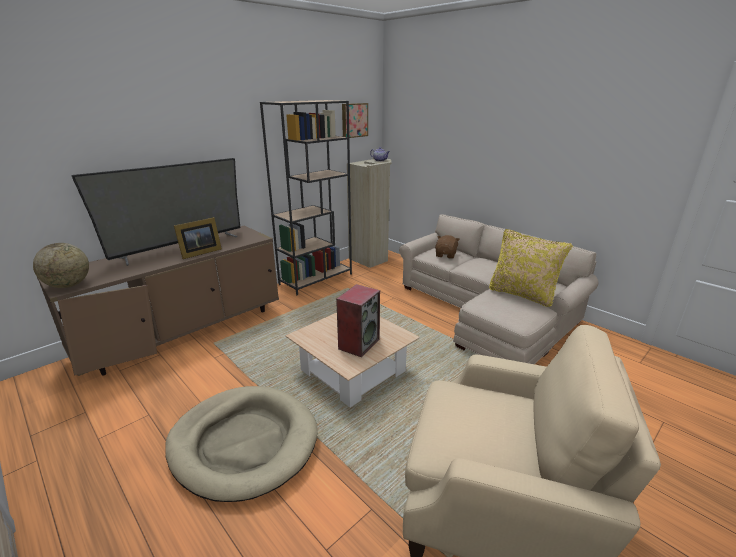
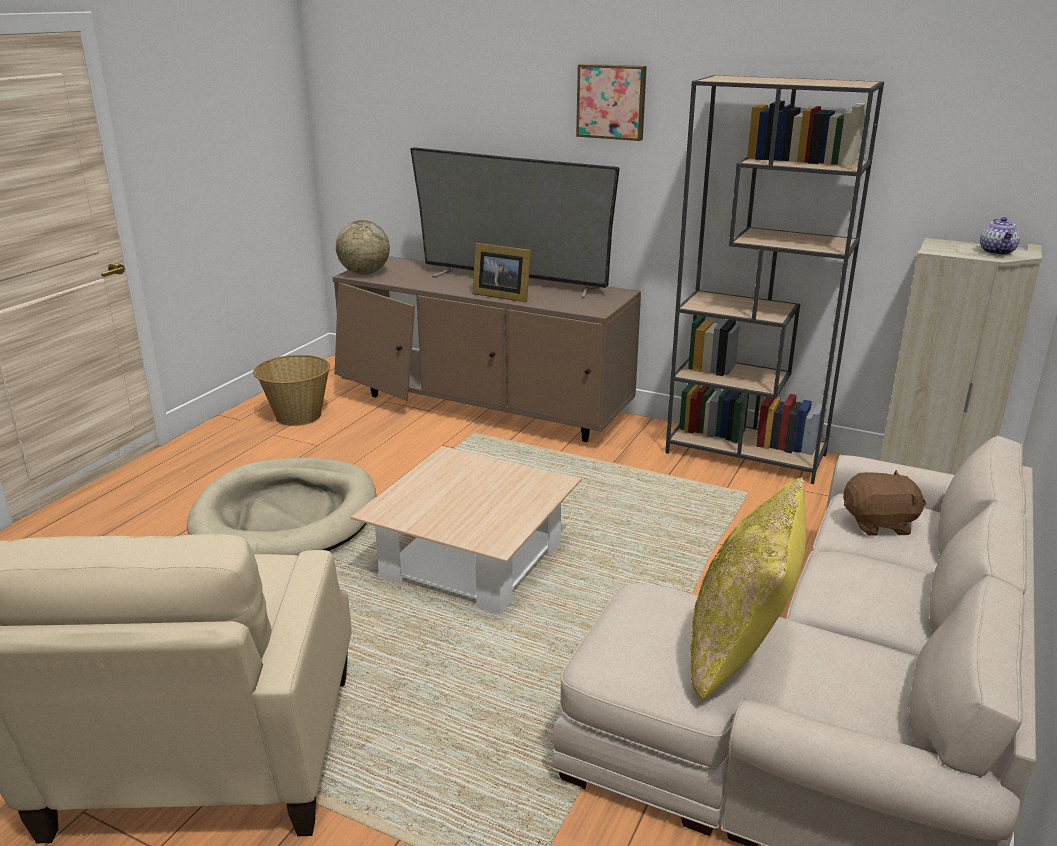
camera: 70 degrees right, 0 degrees up
(82, 420) = (297, 416): none -> basket
(354, 120) = (978, 138): picture -> picture (612, 101)
(359, 343) = (450, 506): speaker -> none

